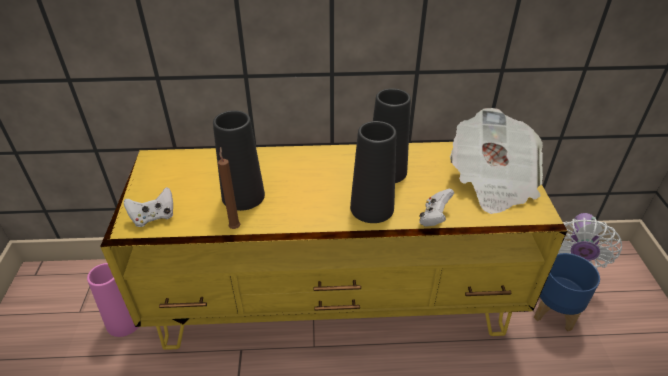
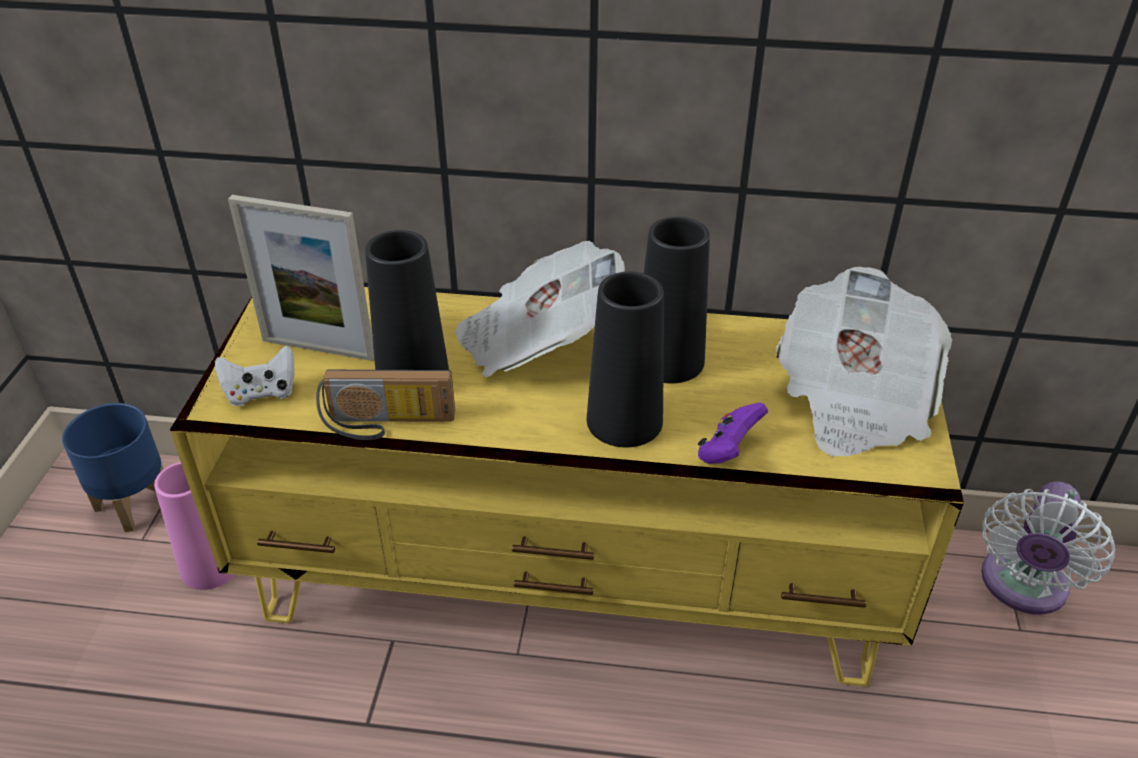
camera: 10 degrees right, 0 degrees up
(183, 187) = (318, 348): none -> picture frame
(235, 227) = (387, 424): brown candle -> radio
(310, 169) = (536, 342): none -> newspaper
(434, 218) = (728, 451): white game controller -> purple game controller
(554, 311) = (973, 658): blue planter -> blue planter (135, 502)

